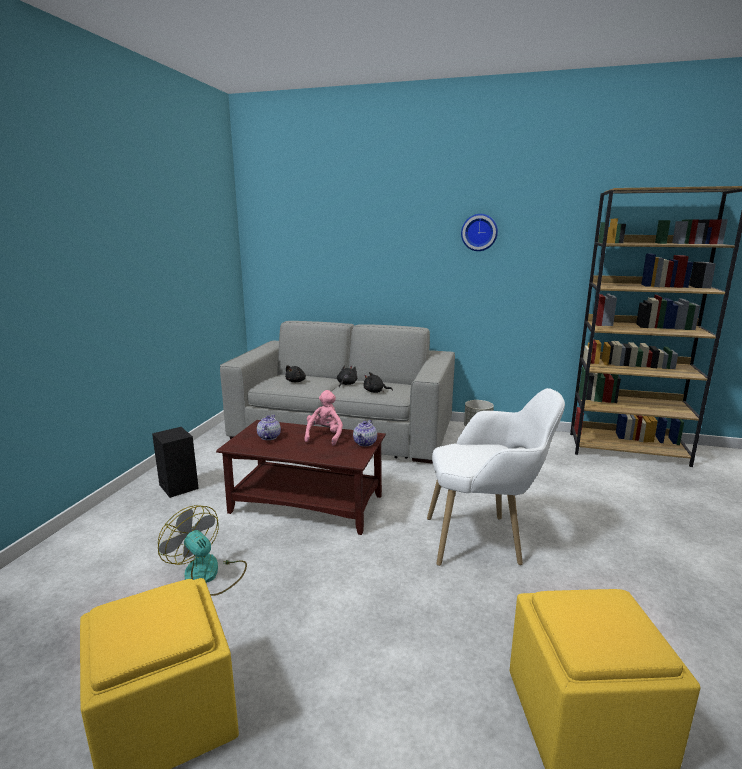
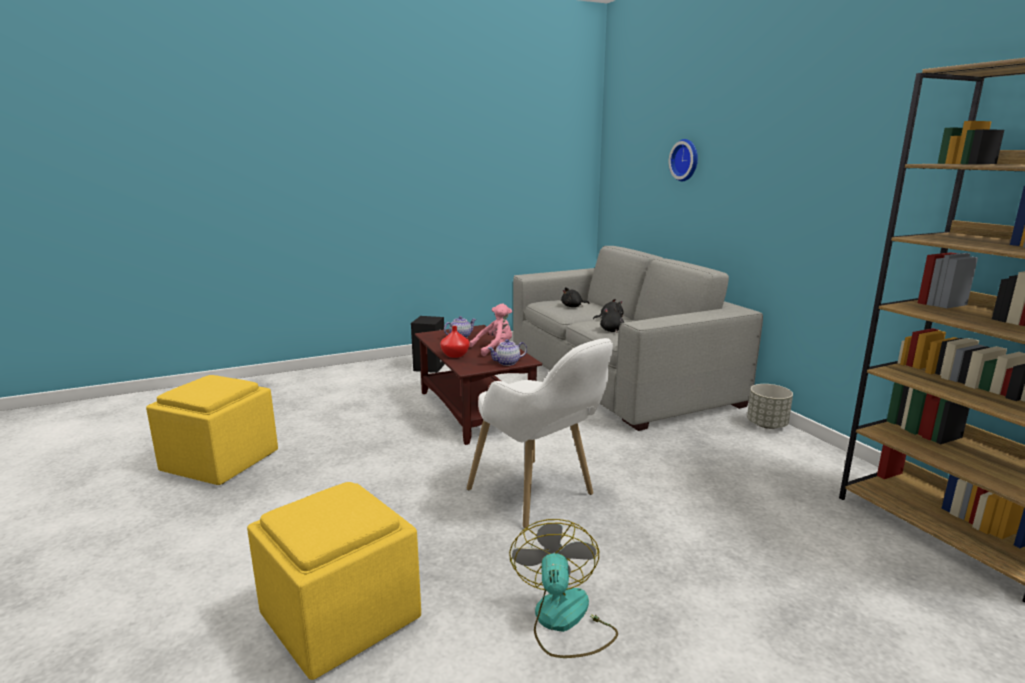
camera: 50 degrees right, 0 degrees up
(208, 575) = (348, 418): fan -> fan (563, 621)
(311, 454) = (455, 355): none -> red vase
(479, 232) = (807, 147): wall clock -> wall clock (686, 160)

